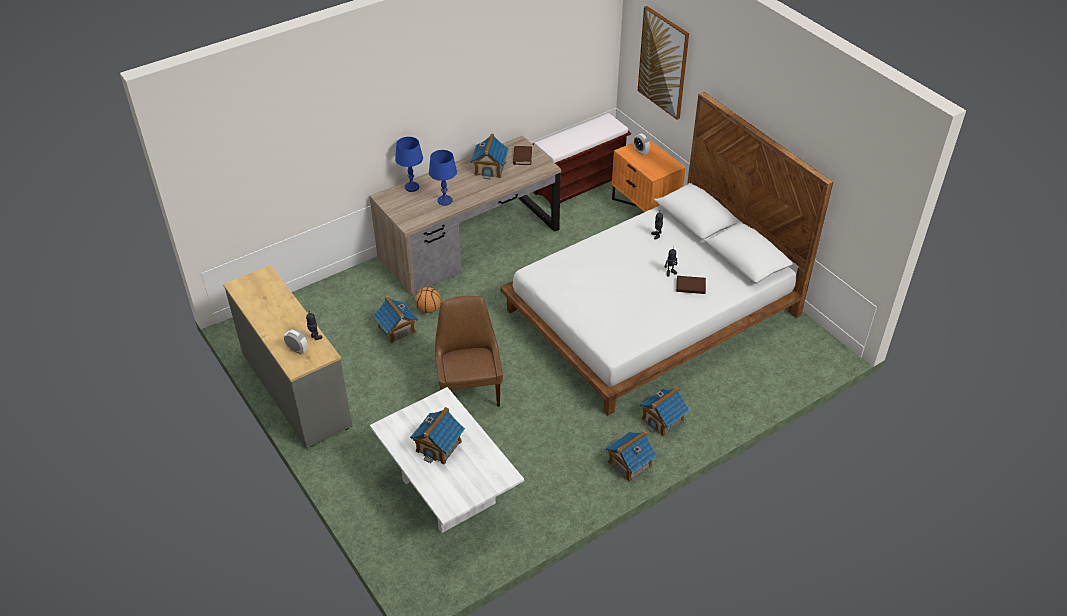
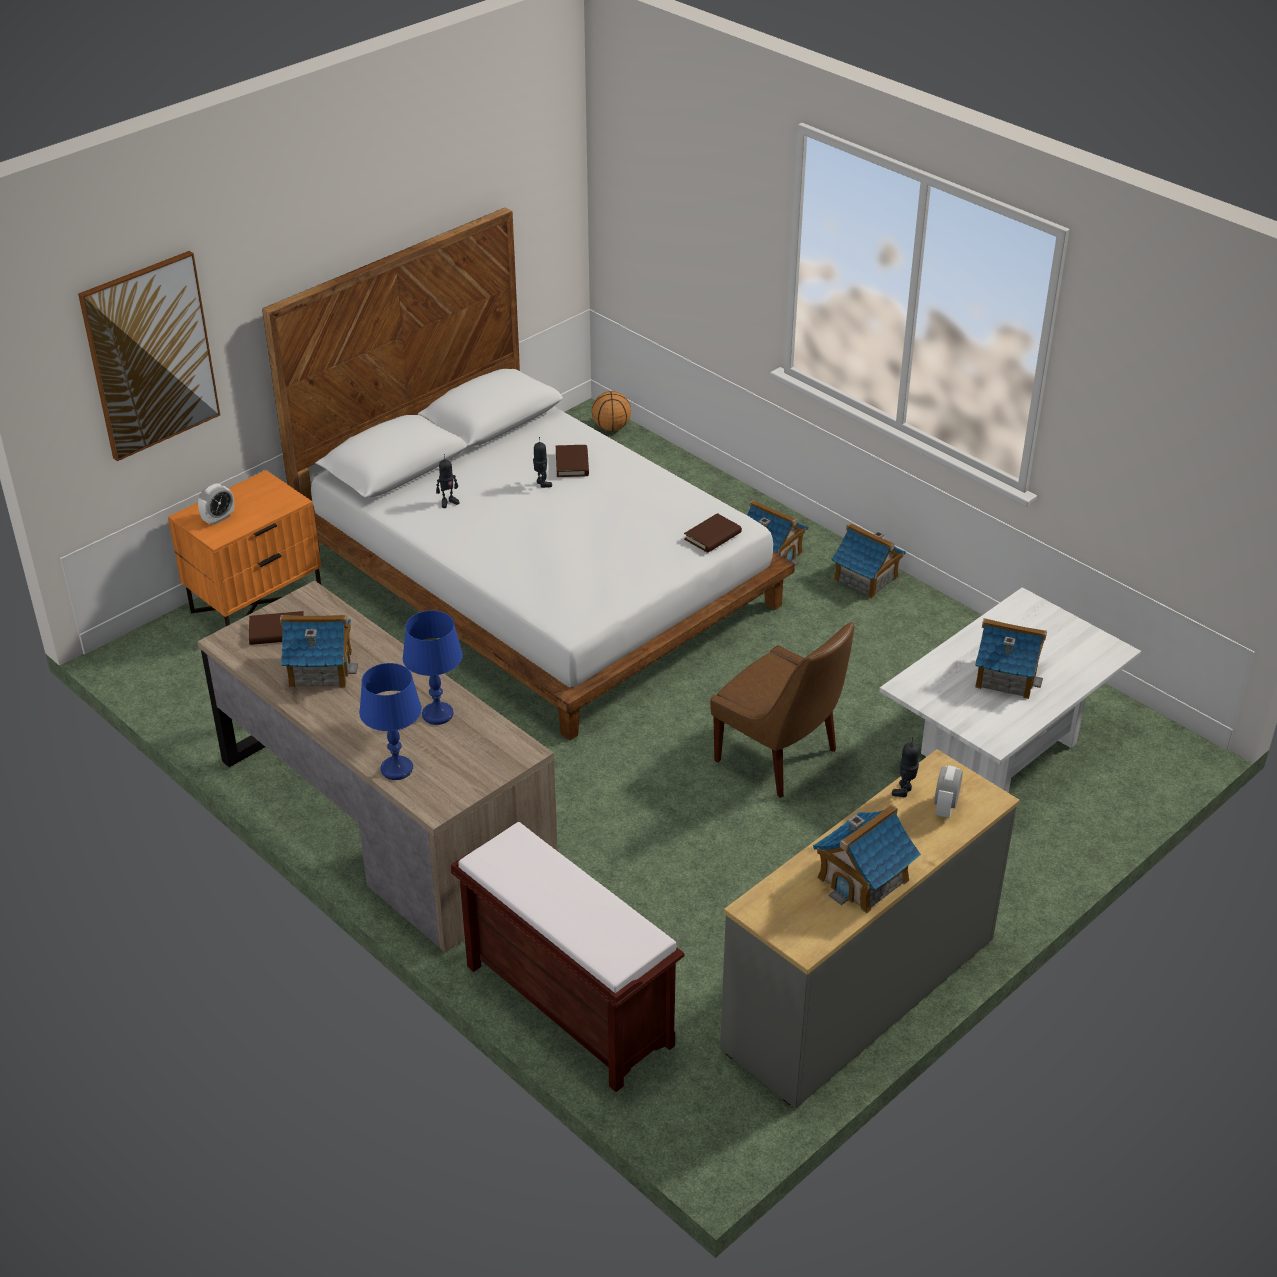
camera: 100 degrees left, 5 degrees down
(396, 330) = (658, 879): toy house -> toy house (863, 879)
(428, 309) = (591, 844): basketball -> basketball (612, 427)
(470, 390) = (779, 757): brown chair -> brown chair turned 120 degrees counterclockwise
(579, 185) = (184, 688): brown bench -> brown bench (566, 1004)
(603, 337) = (712, 536): none -> brown book

